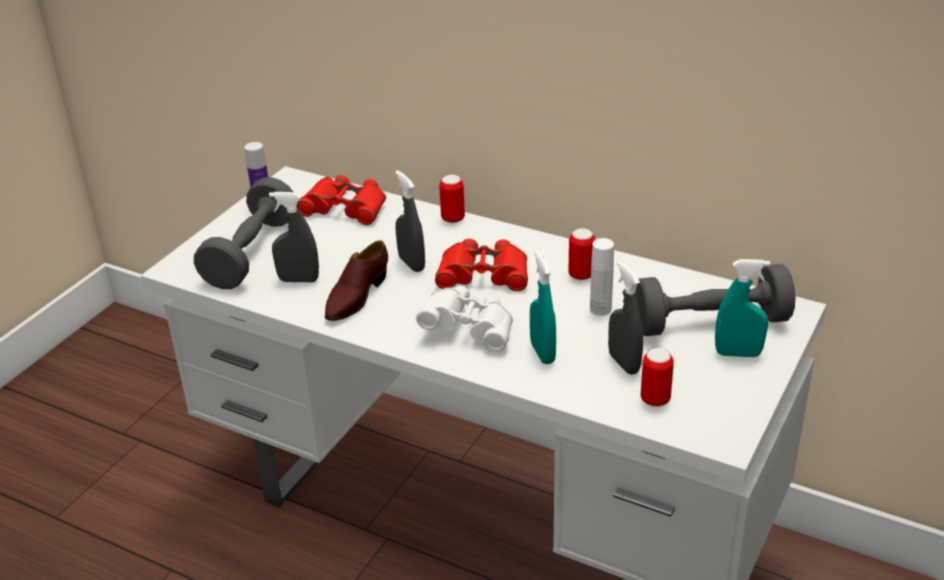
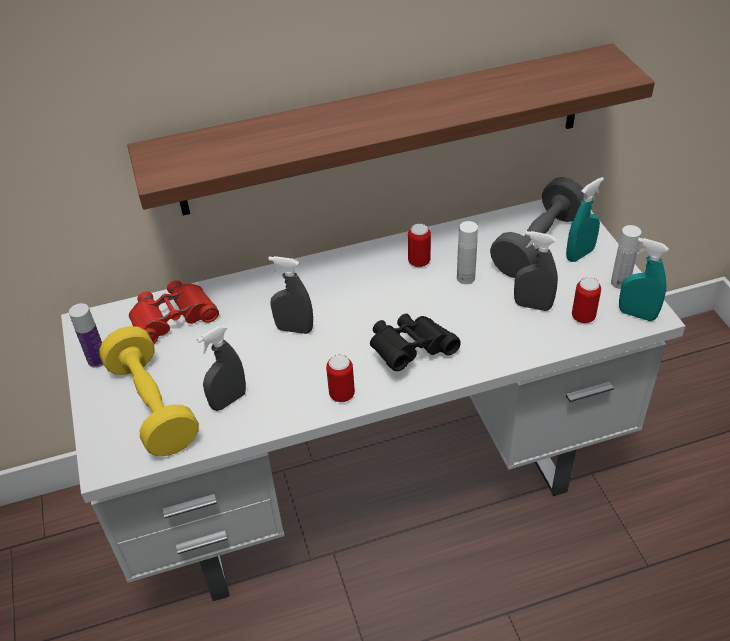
camera: 45 degrees left, 10 degrees up
(251, 253) = (153, 406): grey dumbbell -> yellow dumbbell
(356, 296) = (293, 382): brown shoe -> none
(453, 219) = (270, 275): can -> can (342, 395)
(469, 330) = (410, 351): white binoculars -> black binoculars
(483, 274) = (356, 303): red binoculars -> none
(542, 353) = (478, 333): turquoise spray bottle -> turquoise spray bottle (637, 314)
(600, 118) = (384, 130): none -> shelf
(739, 397) = (620, 282): none -> white bottle

